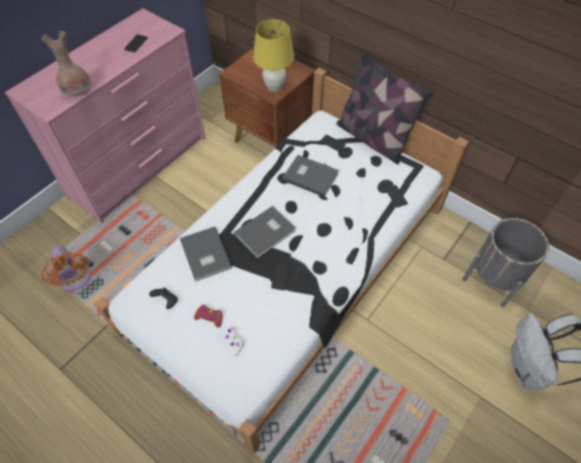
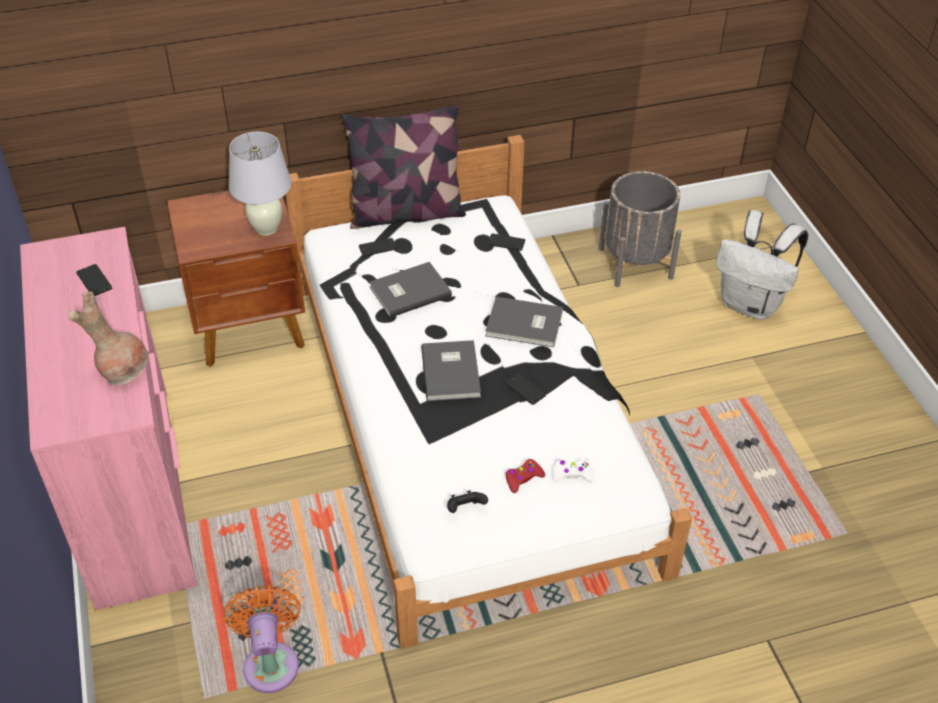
camera: 55 degrees left, 10 degrees down
(76, 280) = (271, 661): orange fan -> orange fan turned 105 degrees counterclockwise
(204, 255) = (431, 443): grey book -> grey book (525, 325)
(274, 87) = (266, 228): yellow table lamp -> white table lamp

